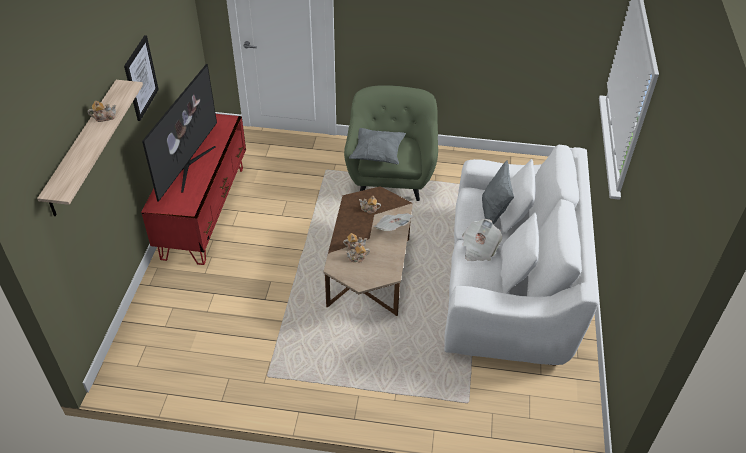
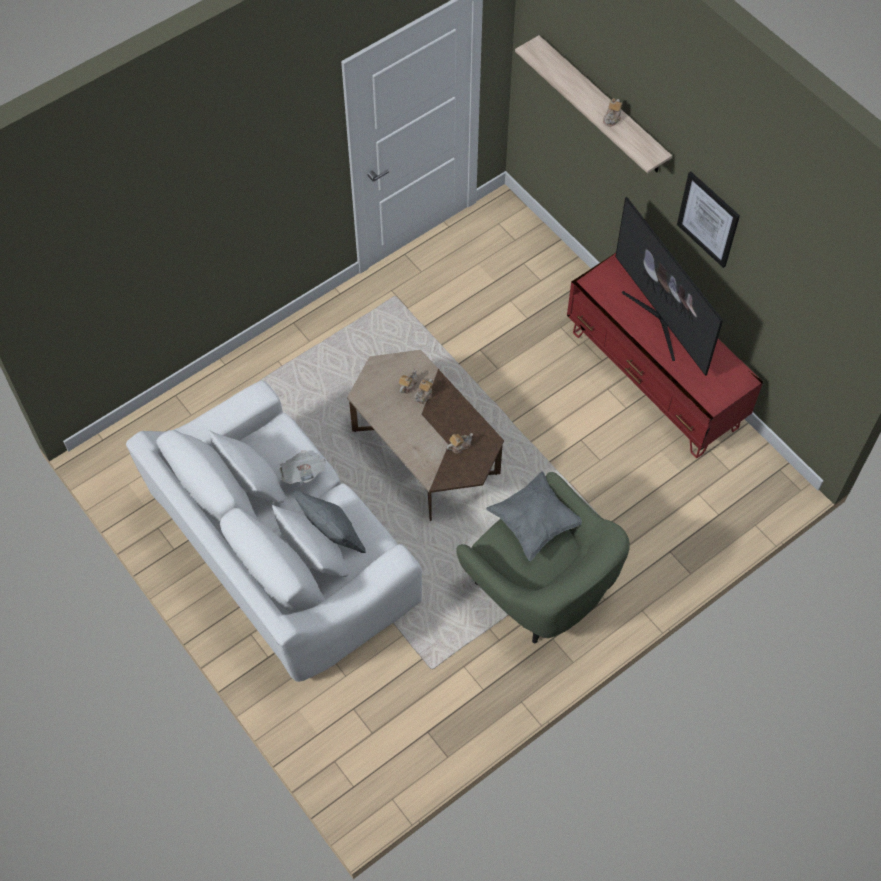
camera: 135 degrees right, 15 degrees up
(392, 228) = (413, 443): newspaper -> none

